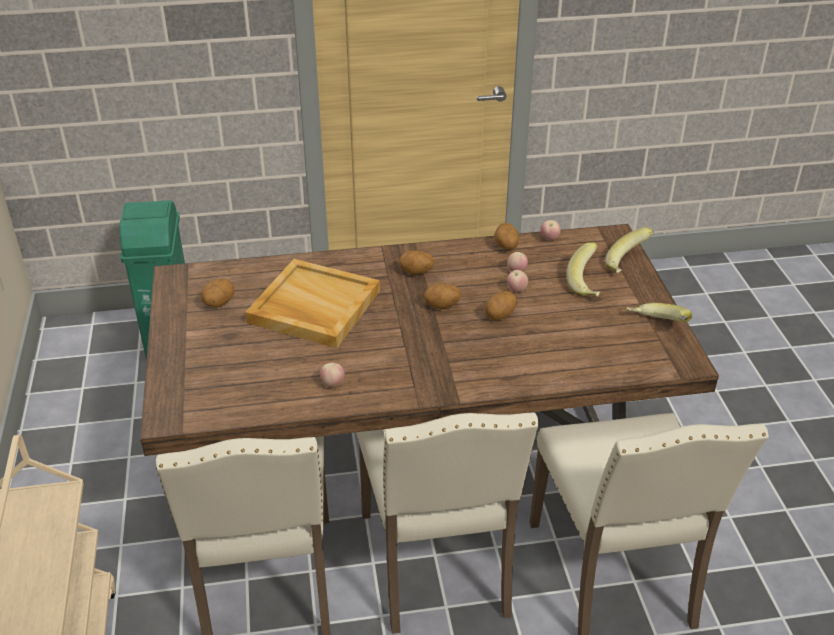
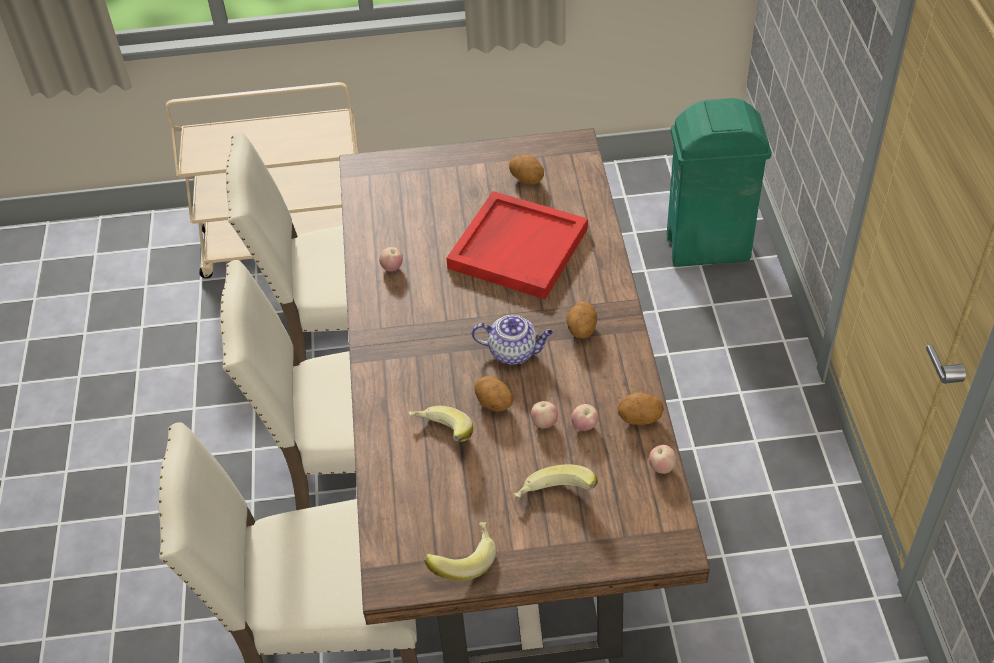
camera: 95 degrees right, 10 degrees up
(313, 307) = (517, 247): beige tray -> red tray
(442, 306) = (514, 352): potato -> teapot
(628, 264) = (601, 551): banana -> banana (441, 436)

